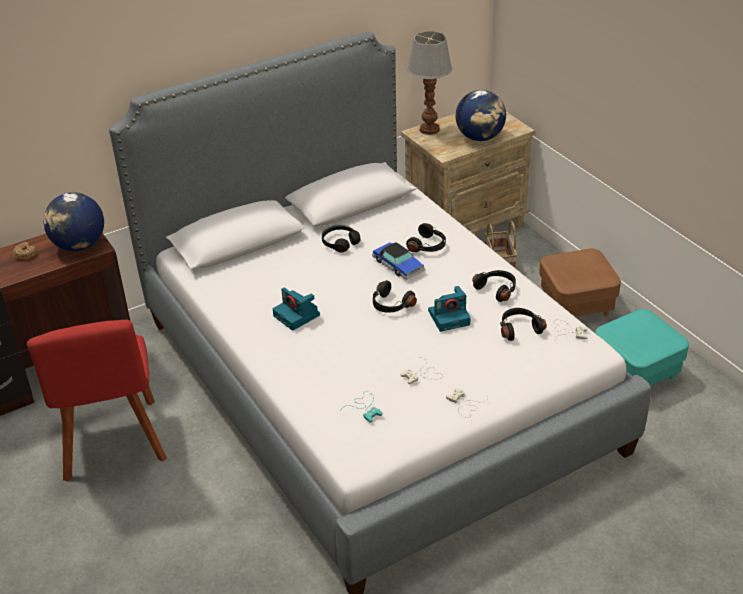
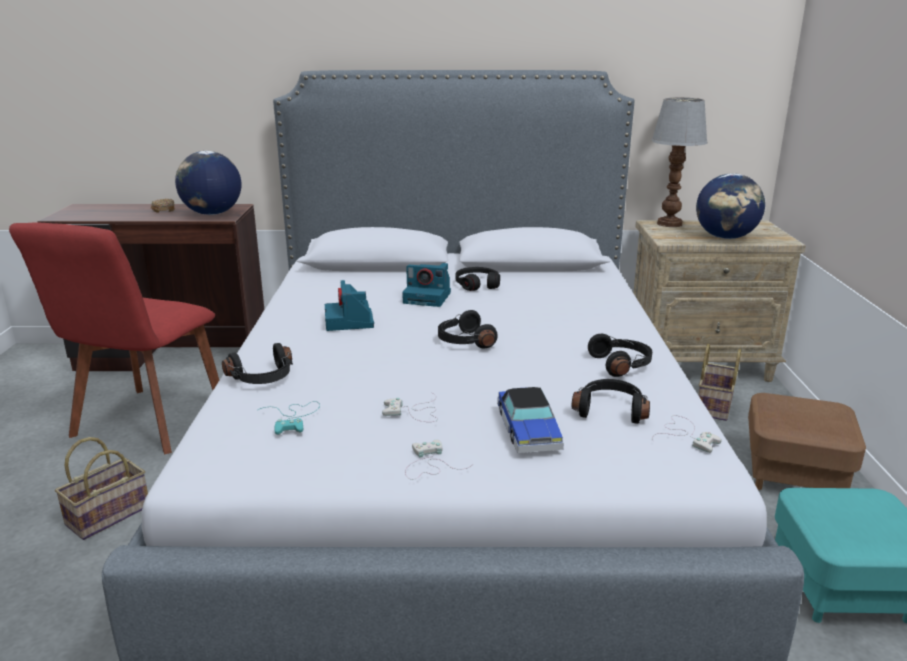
camera: 30 degrees right, 15 degrees down
(184, 518) = (109, 514): none -> basket
(398, 266) = (518, 315): toy car -> toy car (528, 429)
(428, 246) = (575, 309): black headphones -> black headphones (263, 378)
(449, 317) = (525, 371): camera -> camera (428, 297)

